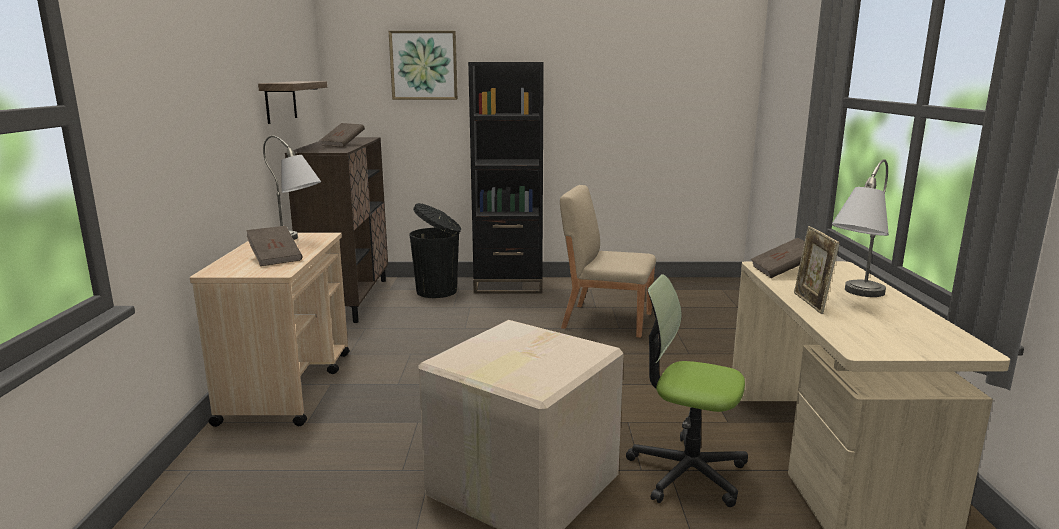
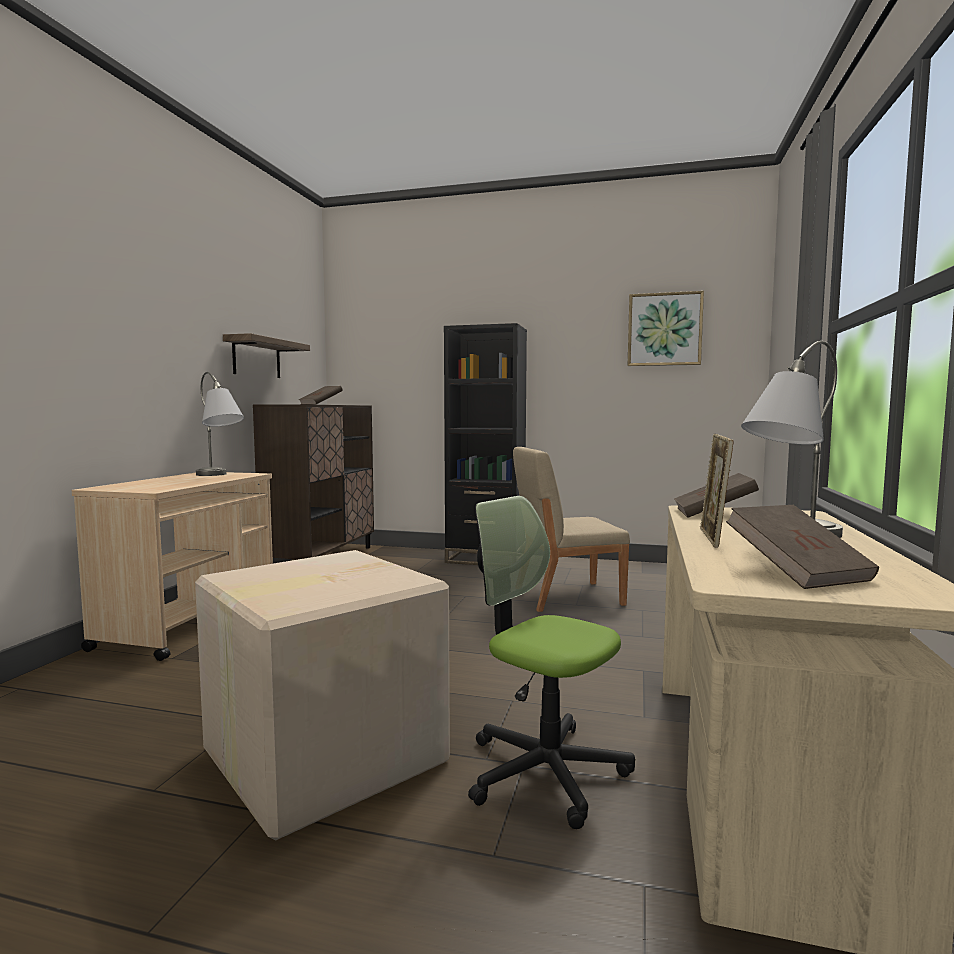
camera: 15 degrees right, 10 degrees down
(275, 258) = (173, 483): brown book -> brown book (797, 572)
(424, 65) = (415, 337): picture -> picture (664, 329)
(438, 291) = (411, 559): black trash can -> none
(606, 320) = (566, 596): beige chair -> beige chair turned 45 degrees counterclockwise

